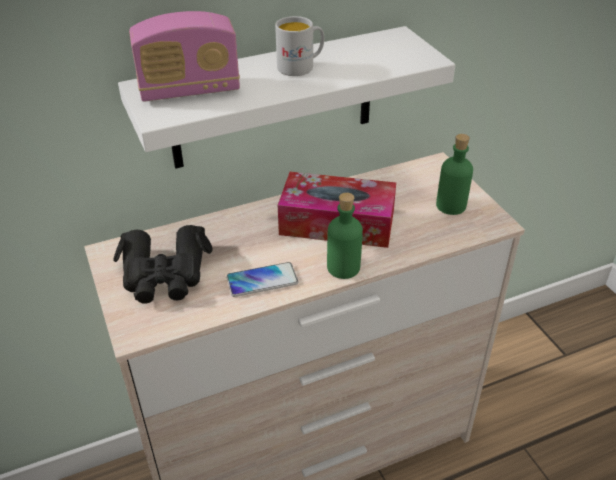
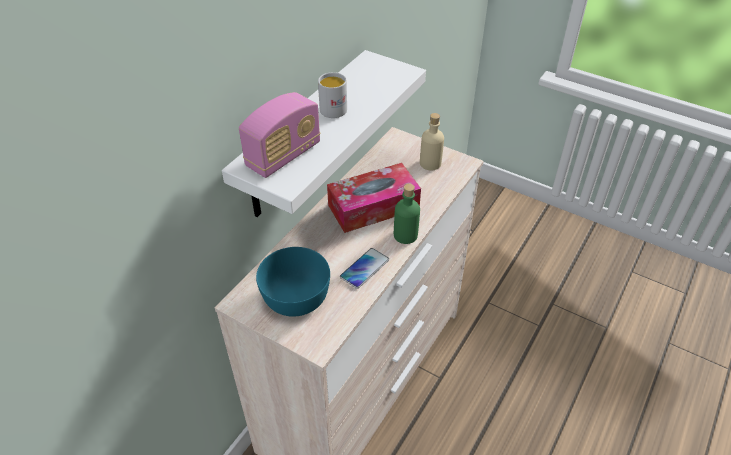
camera: 35 degrees left, 5 degrees up
(164, 274) = (296, 297): black binoculars -> turquoise bowl
(451, 205) = (430, 163): green bottle -> beige bottle

